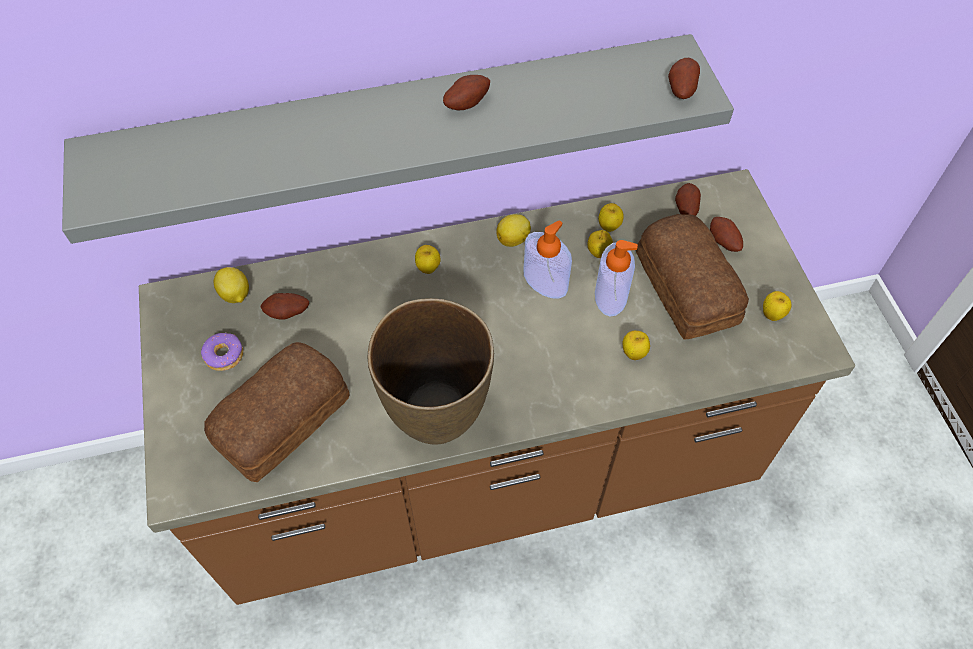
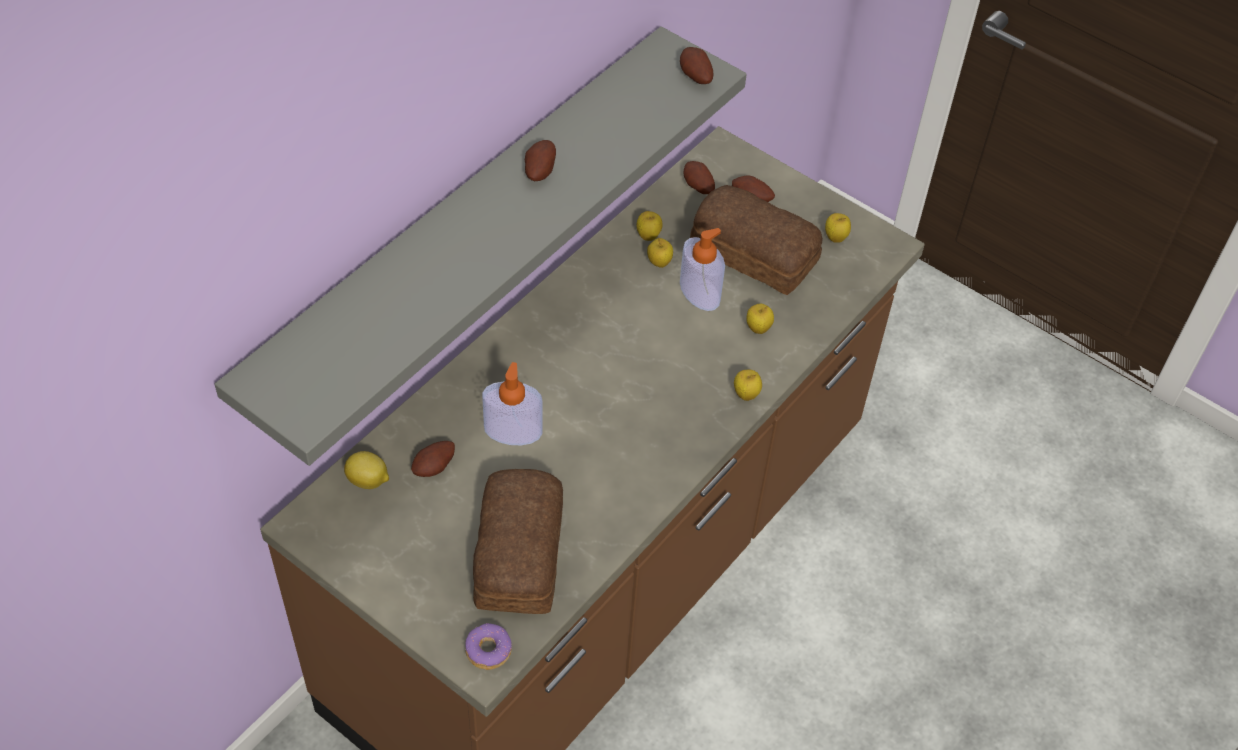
camera: 40 degrees left, 5 degrees down
(224, 355) = (412, 536): donut -> donut (488, 650)
(428, 268) = (525, 357): apple -> apple (746, 394)
(438, 417) = (648, 470): brown vase -> none
(514, 239) = (577, 291): lemon -> none
(545, 281) = (636, 311): soap dispenser -> soap dispenser (513, 431)

